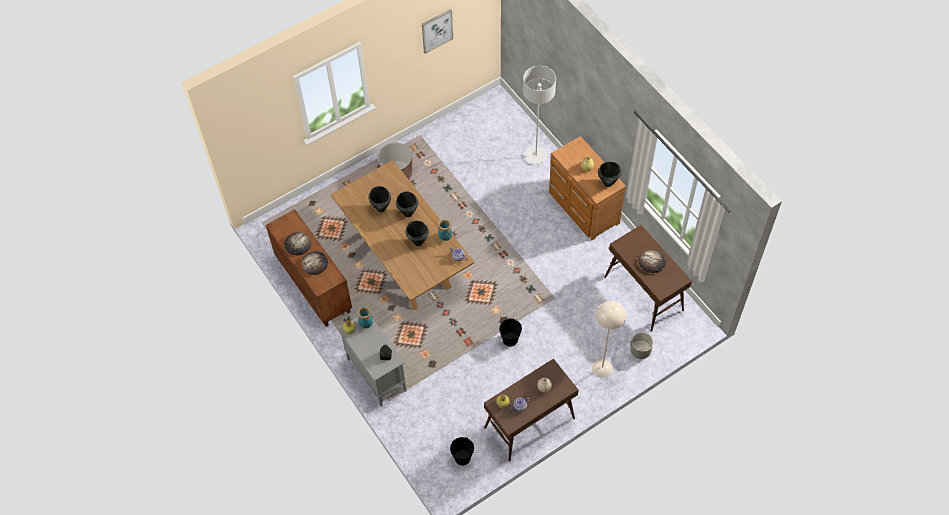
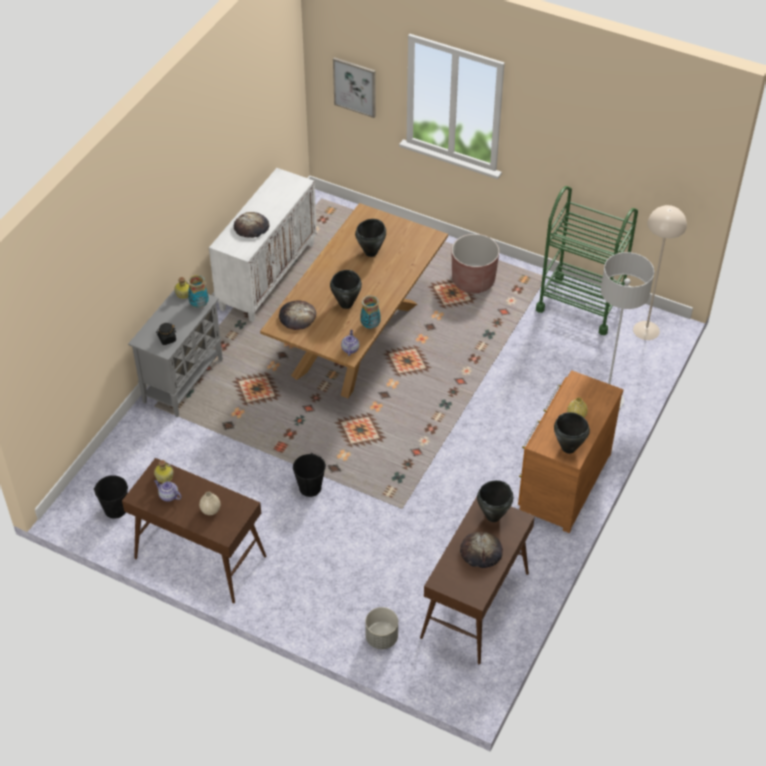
camera: 60 degrees right, 10 degrees down
(297, 244) = (268, 203): bread -> bread (297, 316)
(313, 285) = (267, 276): brown cabinet -> white cabinet
(408, 213) = (380, 278): black cooking pot -> black cooking pot (492, 516)
(437, 30) = (612, 143): picture -> picture (355, 87)
(454, 129) = (580, 304): none -> green cart
(602, 368) = (327, 604): beige floor lamp -> beige floor lamp (646, 330)

